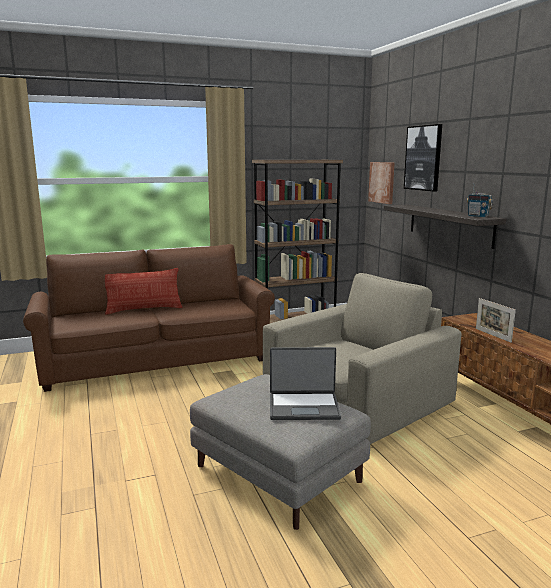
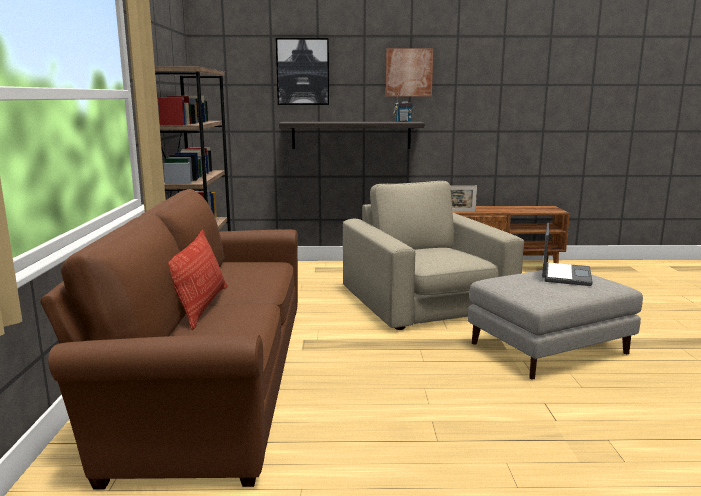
camera: 70 degrees left, 0 degrees up
(382, 182) = (228, 100): picture -> picture (409, 72)

